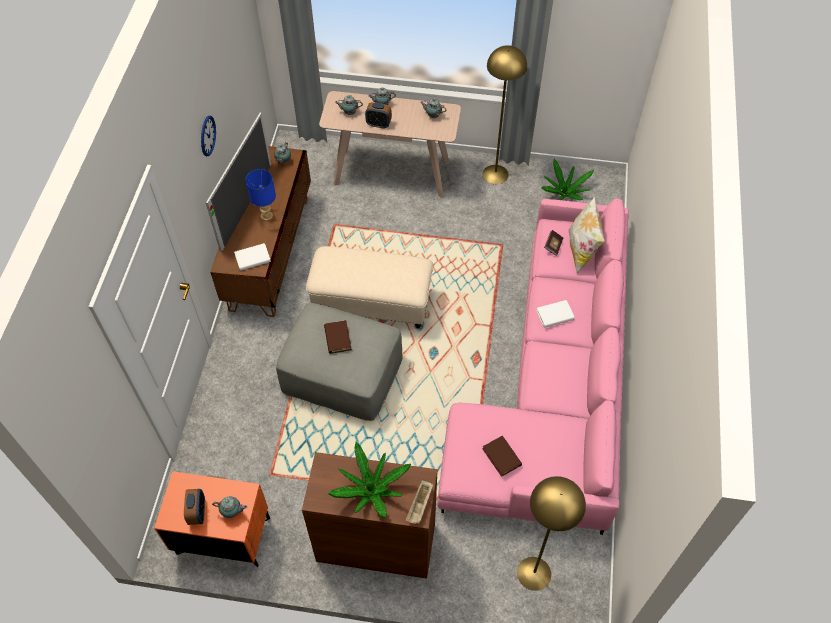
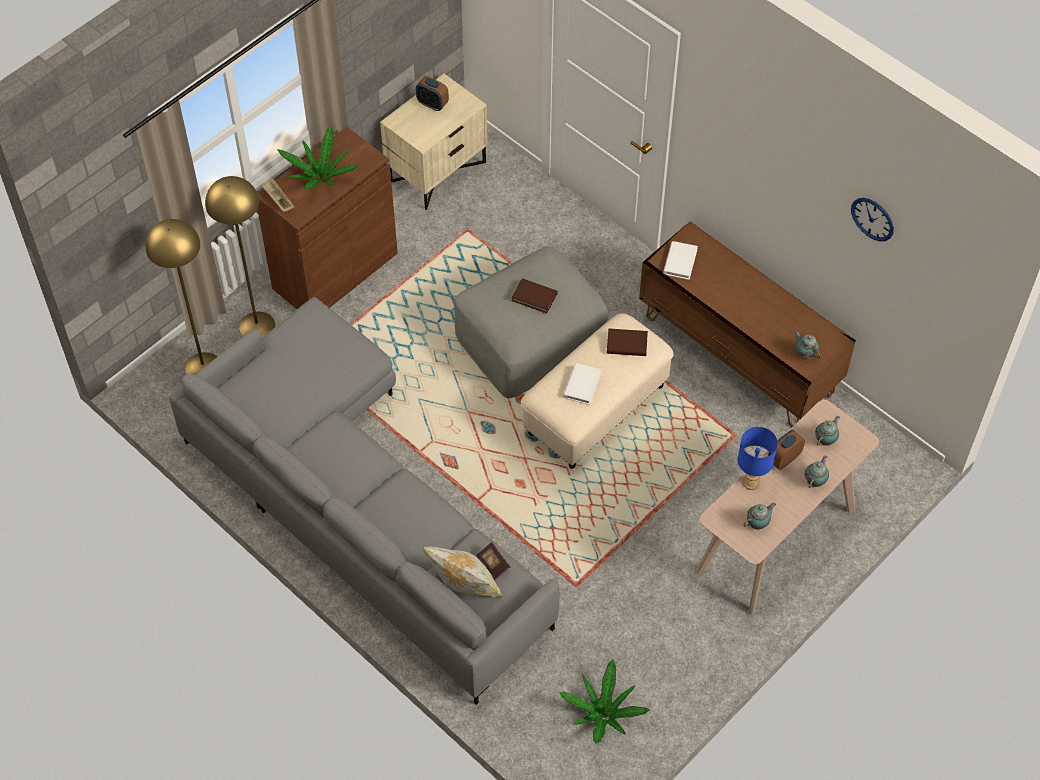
camera: 125 degrees right, 0 degrees up
(207, 135) = (781, 185): wall clock -> wall clock (872, 219)
(223, 537) = (437, 171): orange nightstand -> beige nightstand
(232, 512) = (412, 125): teapot -> none
(247, 206) = (759, 290): television -> none
(266, 216) = (730, 300): blue table lamp -> blue table lamp (750, 482)
(495, 174) = (692, 654): yellow floor lamp -> yellow floor lamp (257, 326)
(501, 457) = (300, 354): brown book -> brown book (627, 344)
(551, 388) = (360, 506): pink sofa -> grey sofa
(555, 315) = (405, 501): white book -> white book (582, 385)

